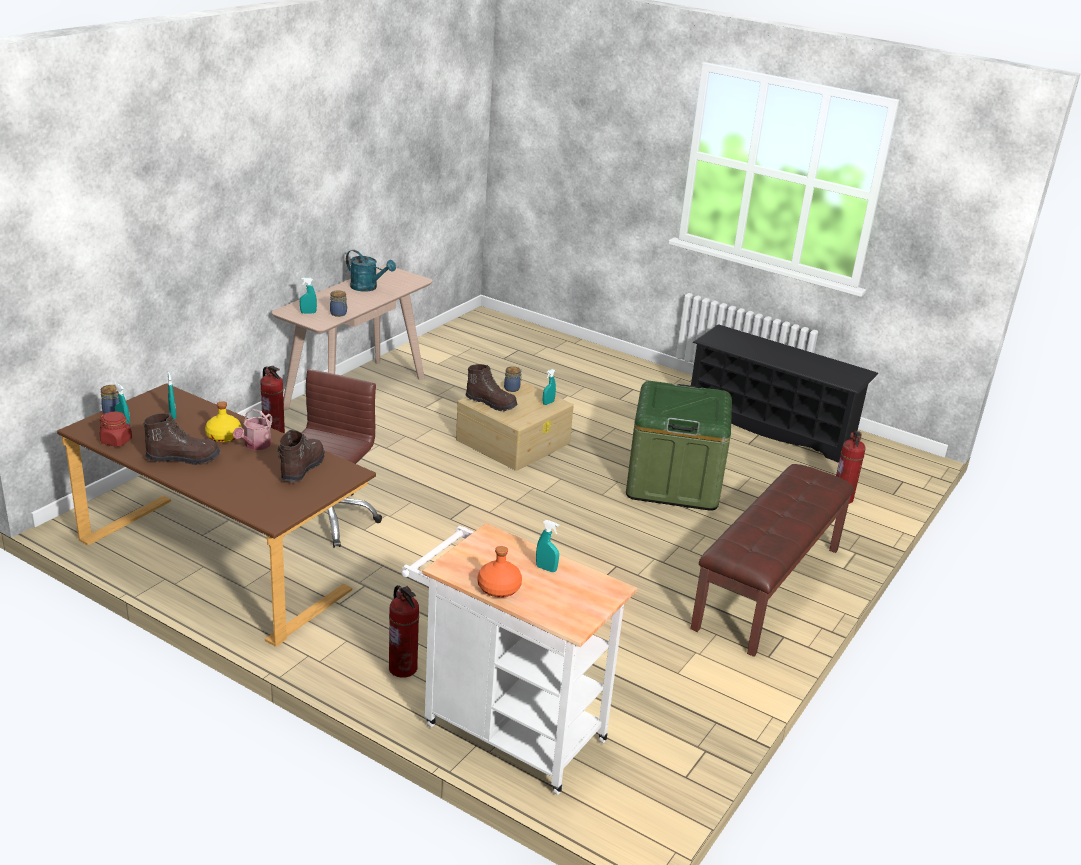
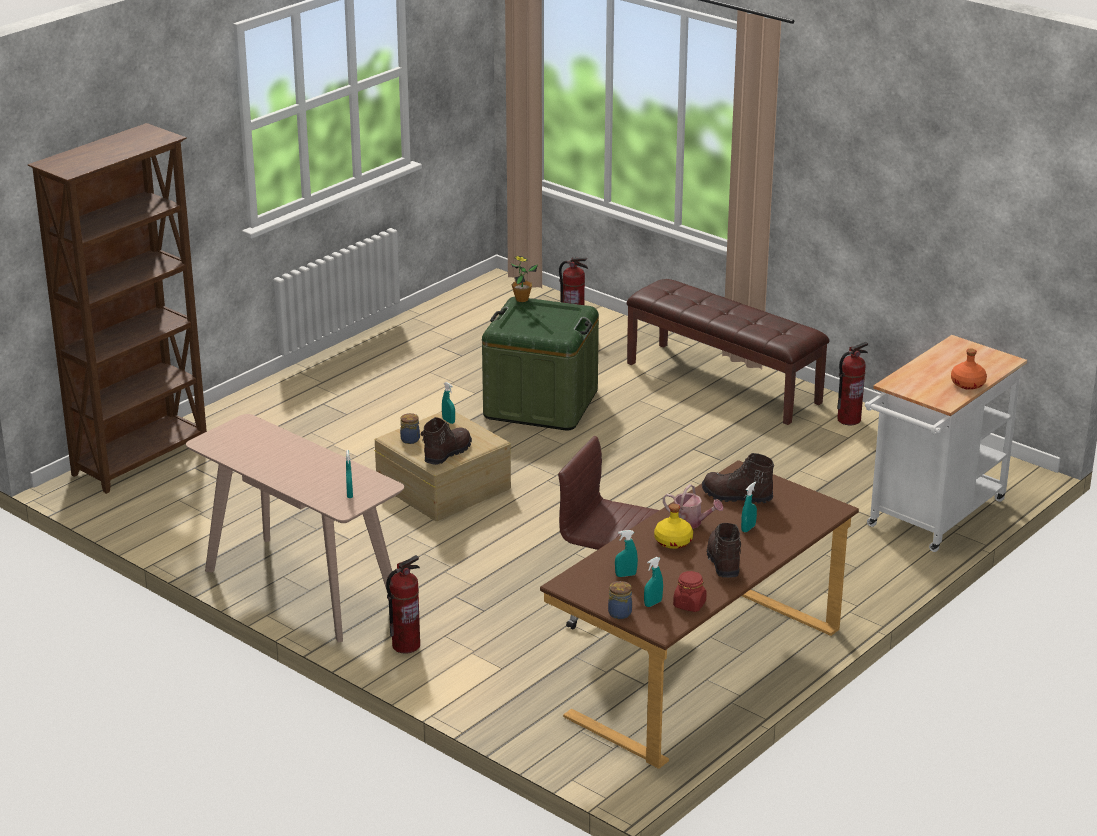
camera: 80 degrees left, 0 degrees up
(339, 314) = (355, 474): jar -> none
(368, 288) = (268, 455): turquoise watering can -> none
(403, 668) = (861, 562): fire extinguisher -> fire extinguisher (849, 419)
(525, 333) = (142, 459): none -> brown bookcase
(546, 569) = (936, 365): turquoise spray bottle -> turquoise spray bottle (748, 528)
(720, 394) = (522, 299): none -> potted plant
(771, 426) = (424, 338): black shoe rack -> none

